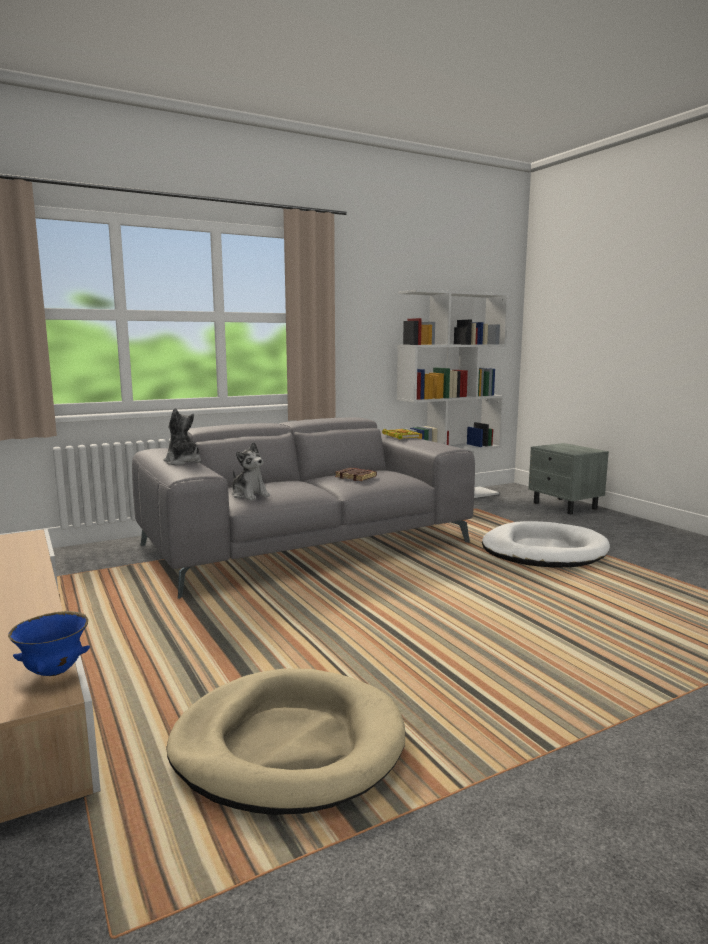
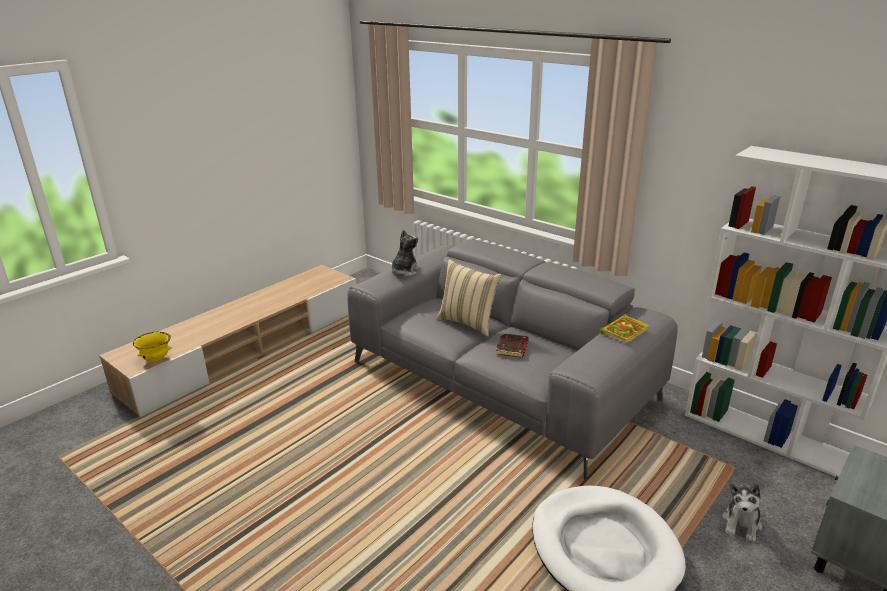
camera: 70 degrees right, 15 degrees up
(55, 672) = (156, 359): blue bowl -> yellow bowl
(249, 495) = (415, 318): plush toy -> plush toy (741, 523)
(288, 745) = (181, 462): beige dog bed -> none
(290, 482) = (468, 323): none -> beige pillow

